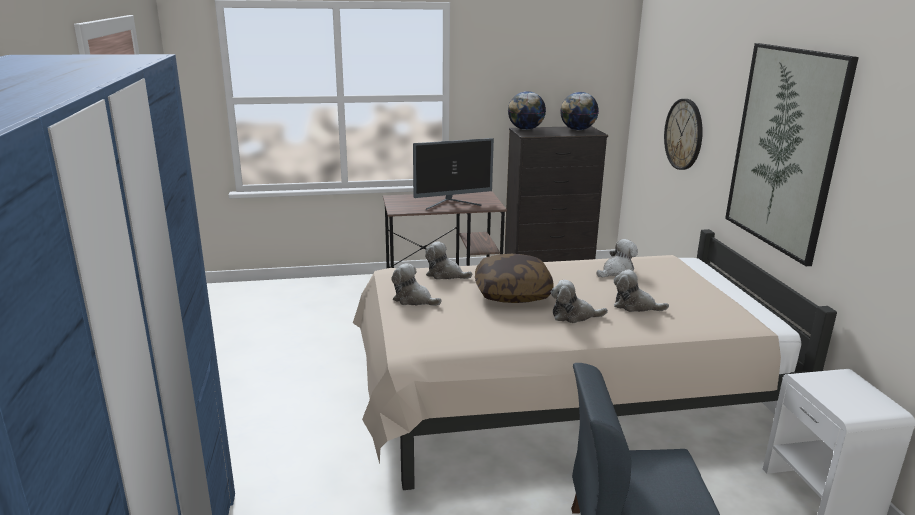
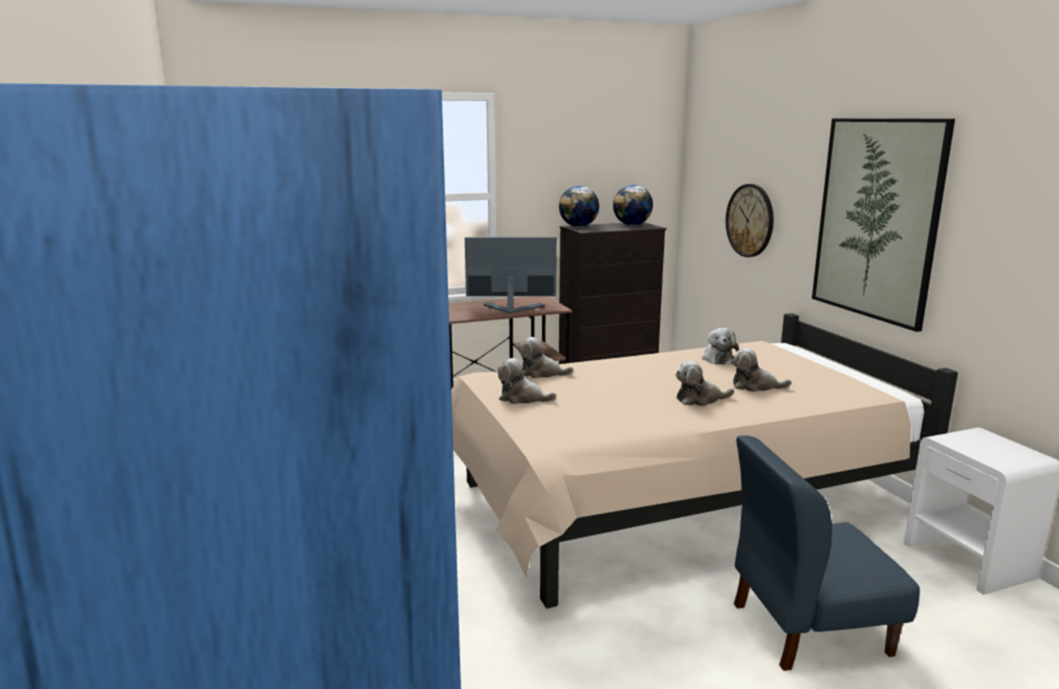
camera: 10 degrees left, 5 degrees down
(452, 204) = (511, 309): monitor -> monitor turned 150 degrees counterclockwise
(513, 293) = (624, 384): pillow -> none
(617, 272) = (717, 358): plush toy -> plush toy turned 135 degrees clockwise

